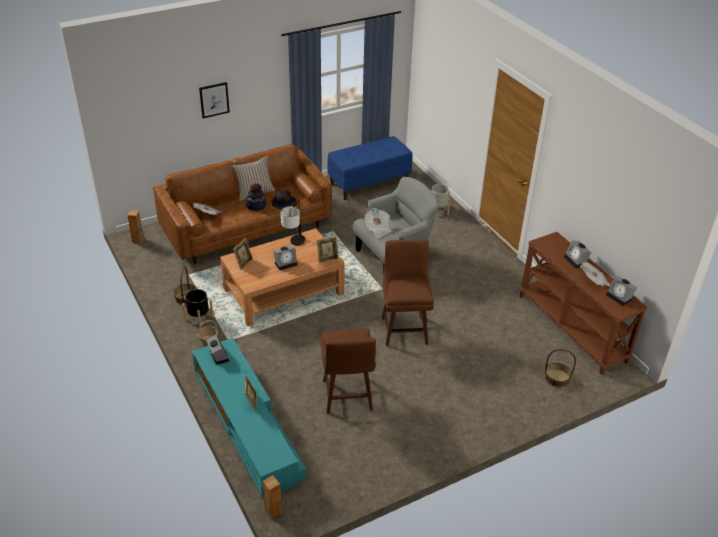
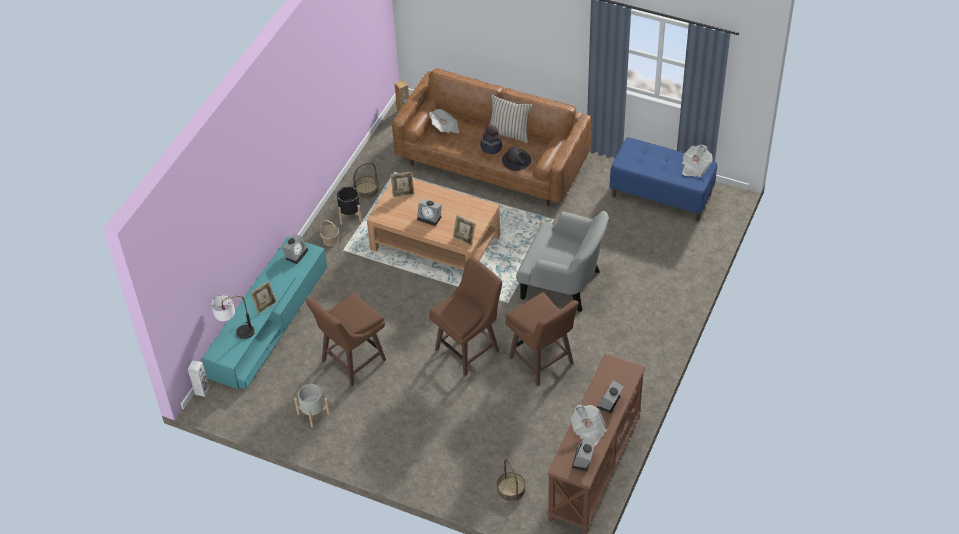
camera: 55 degrees right, 10 degrees up
(214, 100) = (510, 21): picture -> none
(273, 511) = (202, 391): brown speaker -> white speaker
(294, 245) = (460, 206): table lamp -> table lamp (236, 334)
(377, 229) = (543, 244): newspaper -> newspaper (695, 167)
(438, 210) = (676, 271): grey planter -> grey planter (313, 413)
(453, 302) = (542, 362): none -> brown stool

